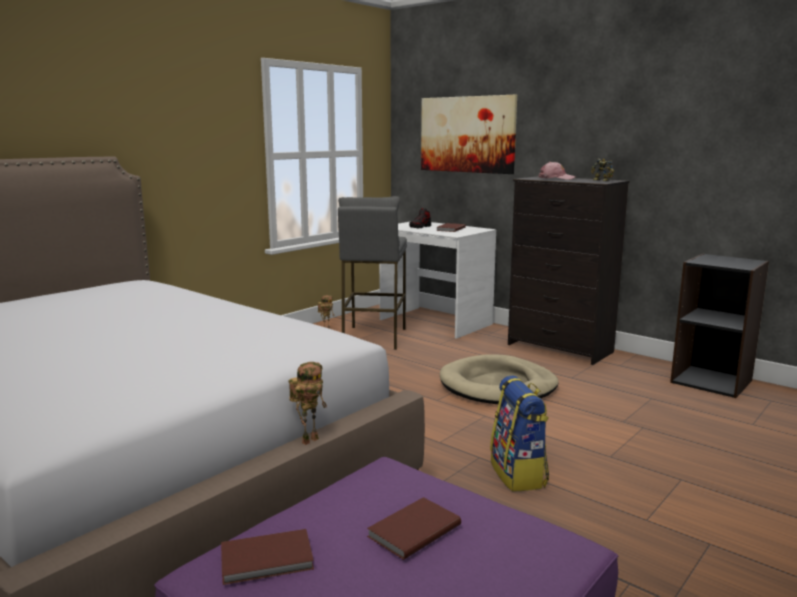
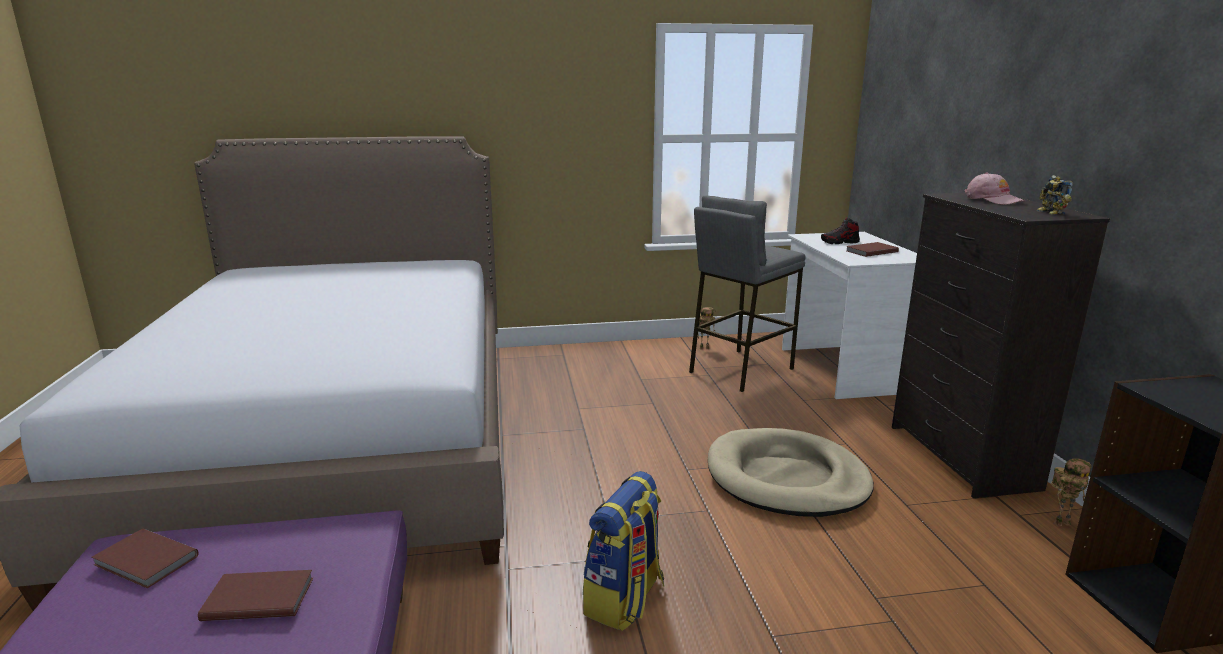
camera: 40 degrees right, 5 degrees up
(309, 440) = (322, 465): toy robot -> toy robot (1061, 522)
(467, 134) = (929, 119): picture -> none

